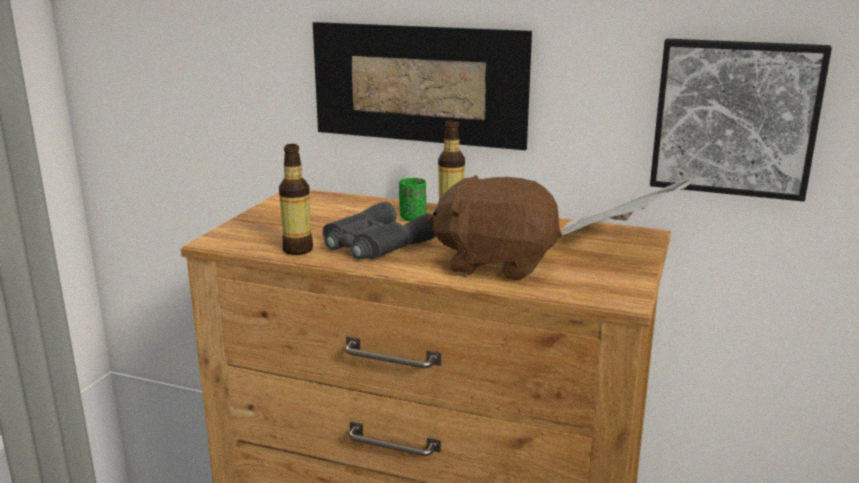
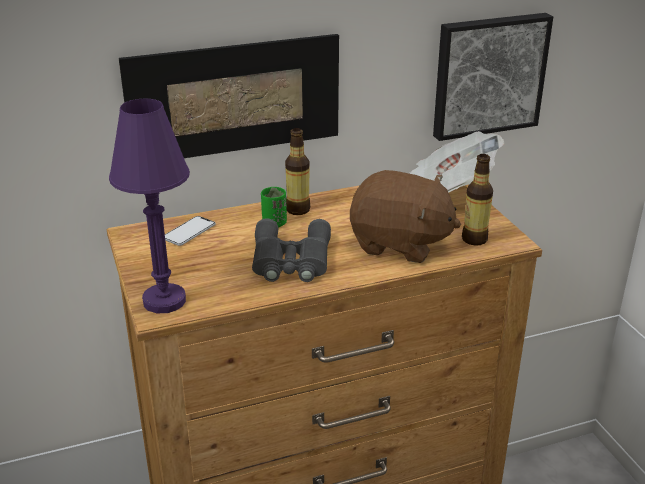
camera: 40 degrees left, 10 degrees up
(234, 235) = (164, 301): none -> purple table lamp
(297, 250) = (244, 292): bottle -> bottle (474, 239)
(336, 204) = (189, 232): none -> phone
(495, 263) = (400, 244): brown plush toy -> brown plush toy turned 135 degrees counterclockwise

